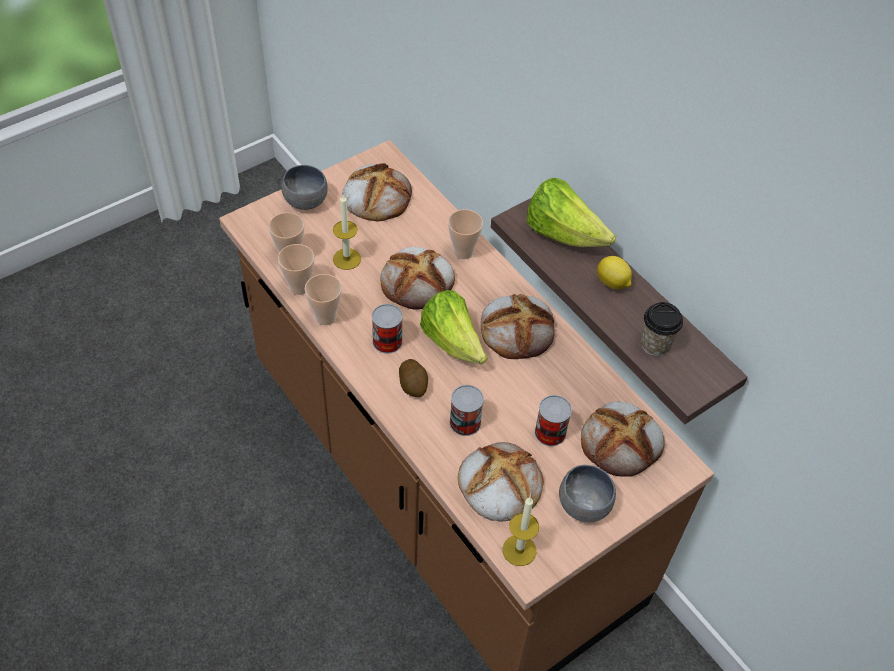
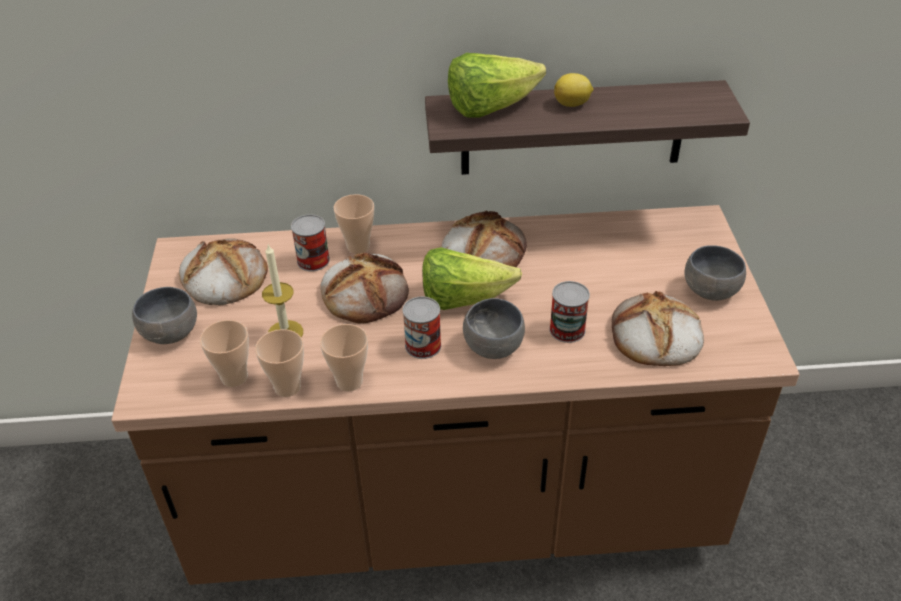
camera: 55 degrees left, 10 degrees down
(413, 385) = (495, 348): potato -> grey bowl
(519, 550) = (738, 353): candle -> none
(550, 432) = (617, 278): can -> can (313, 260)
(622, 442) = (656, 240): bread -> none
(655, 344) = (660, 108): cup -> none

